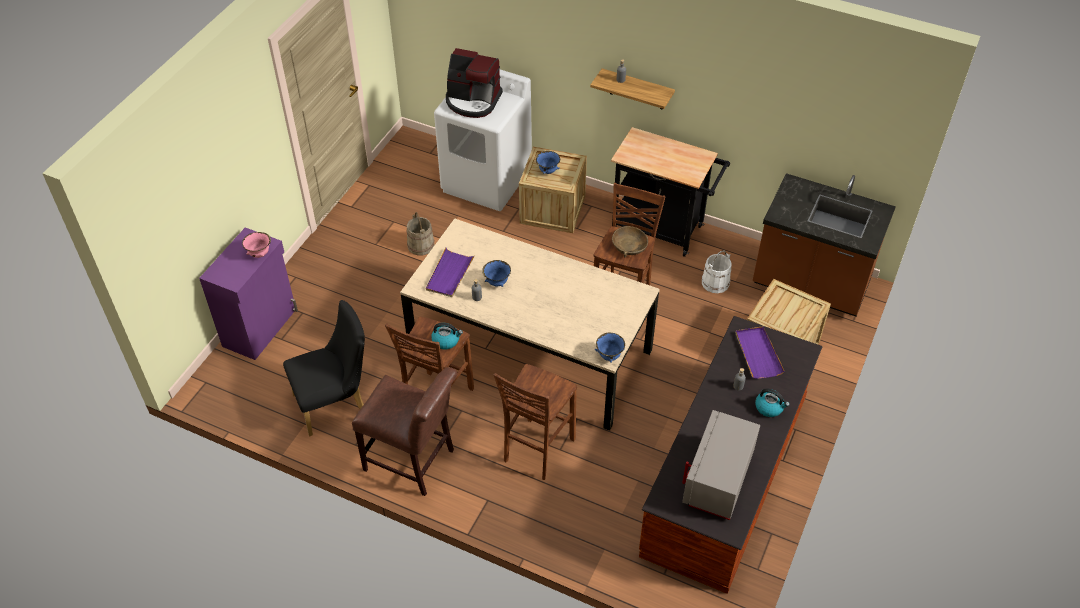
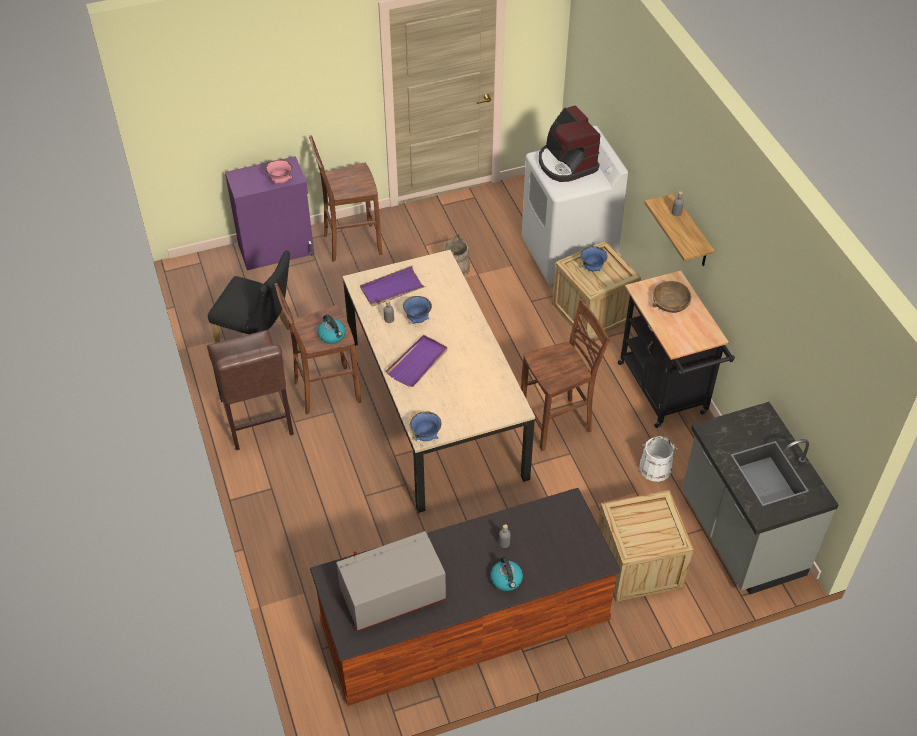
camera: 45 degrees right, 0 degrees up
(536, 450) = (347, 482): brown stool -> brown stool (350, 243)
(629, 246) = (561, 367): brown bowl -> brown bowl (670, 302)
(758, 354) = (555, 532): purple tray -> purple tray (418, 362)
(810, 286) = (740, 536): brown counter -> grey counter

